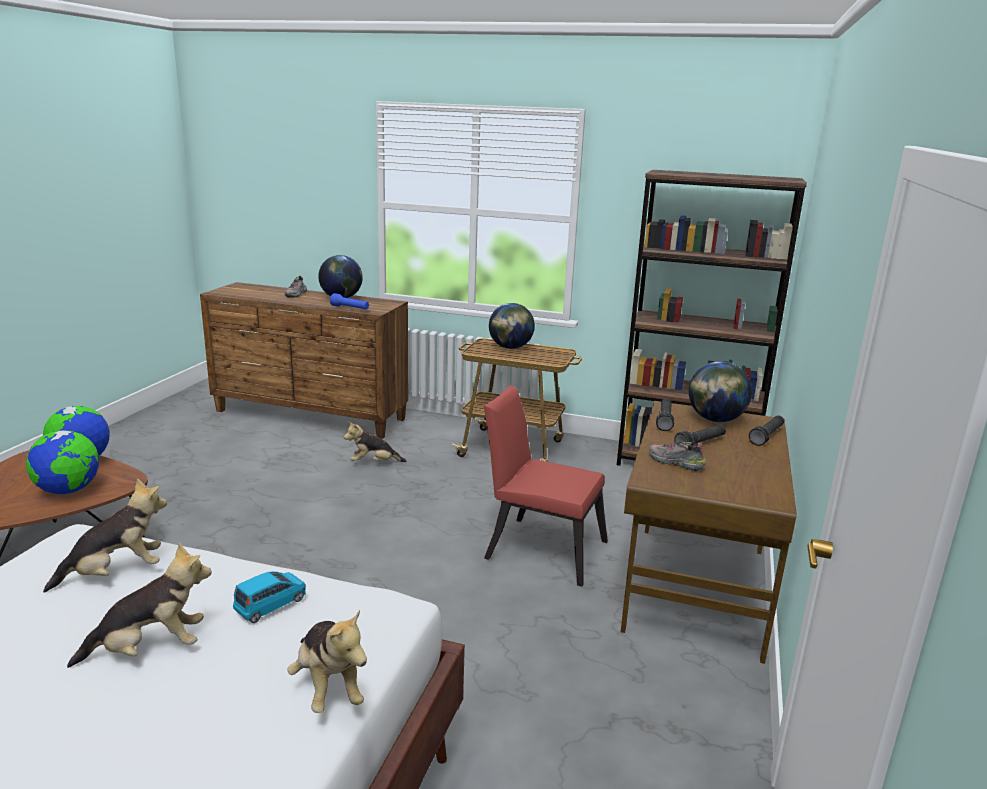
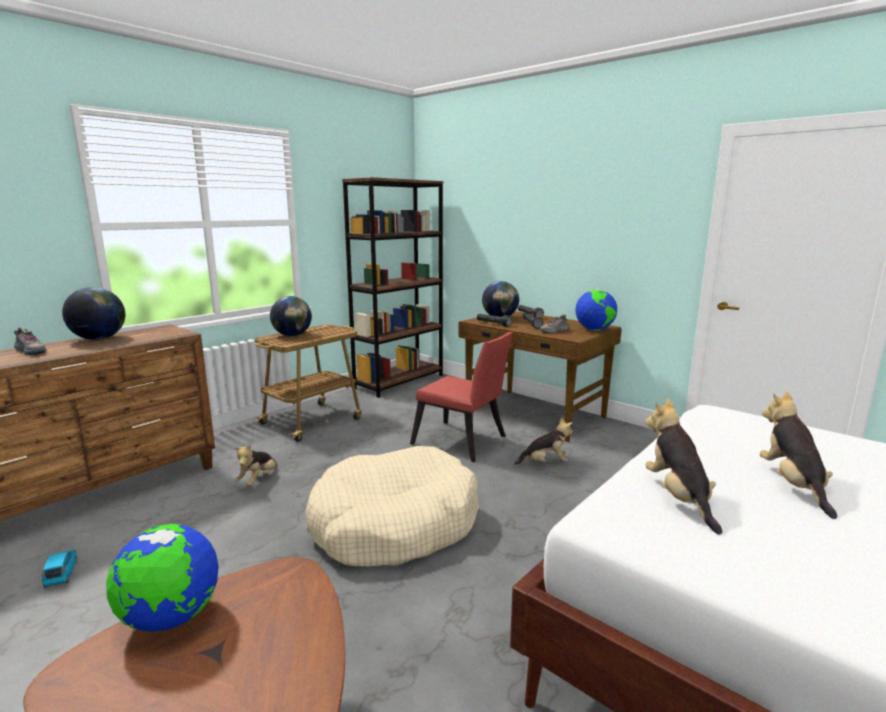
camera: 65 degrees left, 5 degrees down
(68, 491) = (272, 627): globe -> globe (594, 330)
(271, 604) = (723, 439): blue toy car -> blue toy car (61, 573)
(328, 687) = (814, 430): plush toy -> plush toy (545, 463)
(332, 546) = (394, 524): none -> beige dog bed
(350, 308) = (150, 339): blue flashlight -> none
(539, 547) = (463, 443): red chair -> red chair turned 105 degrees counterclockwise

